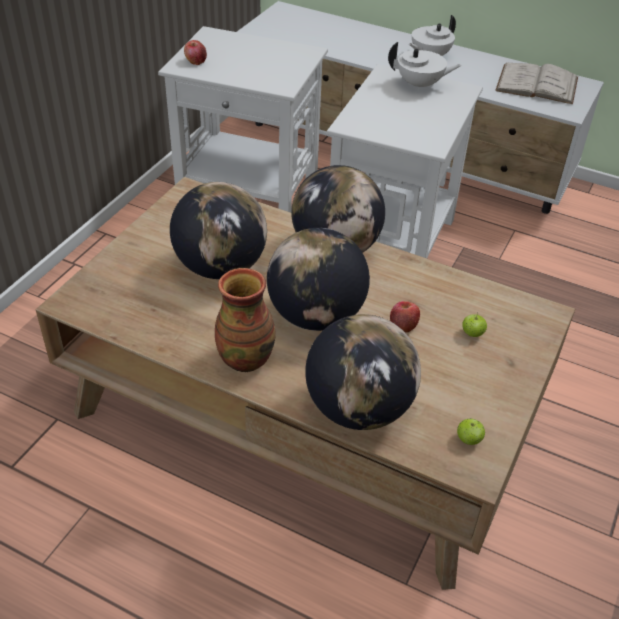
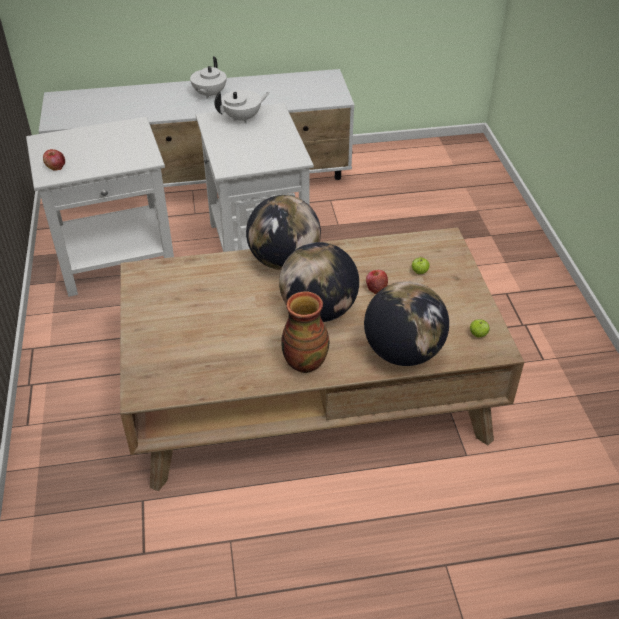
camera: 35 degrees left, 0 degrees up
(221, 267) = (222, 312): globe -> none
(537, 84) = (300, 87): white book -> none

